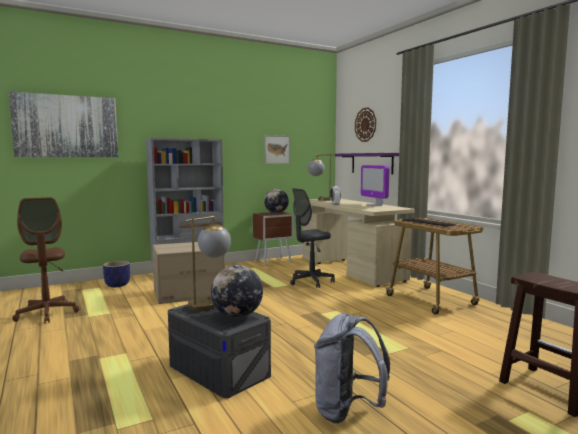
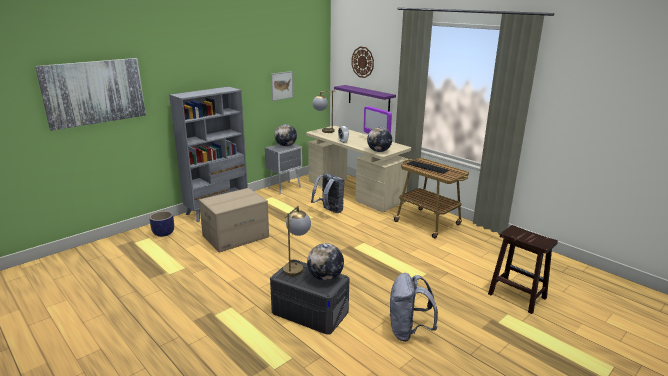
camera: 15 degrees left, 15 degrees up
(47, 314) = (129, 276): brown office chair -> none
(274, 262) = (285, 188): brown nightstand -> grey nightstand
(311, 281) = (329, 211): grey office chair -> grey backpack
(371, 209) = (379, 151): none -> globe

